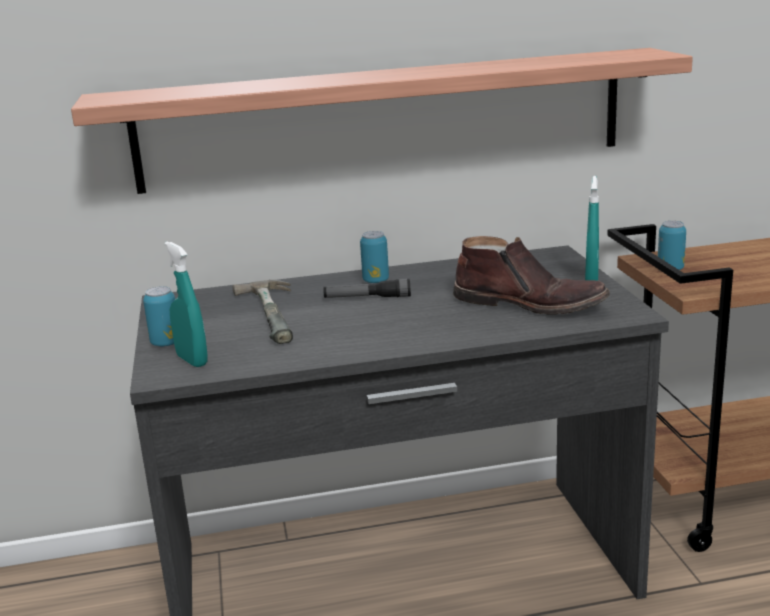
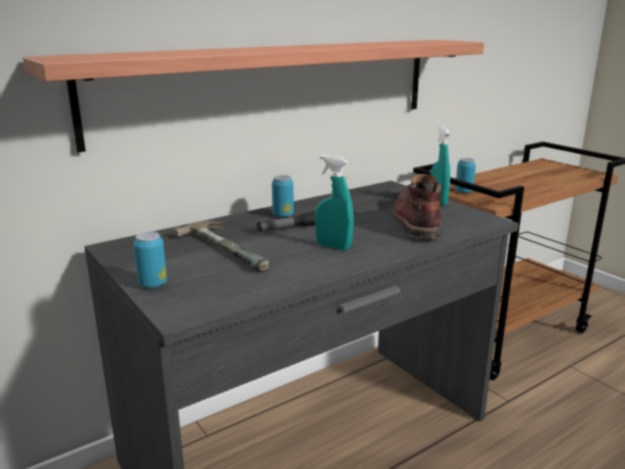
camera: 25 degrees left, 0 degrees up
(192, 360) = (195, 296): turquoise spray bottle -> turquoise spray bottle (333, 247)
(529, 303) = (416, 220): brown boot -> brown boot turned 90 degrees counterclockwise

